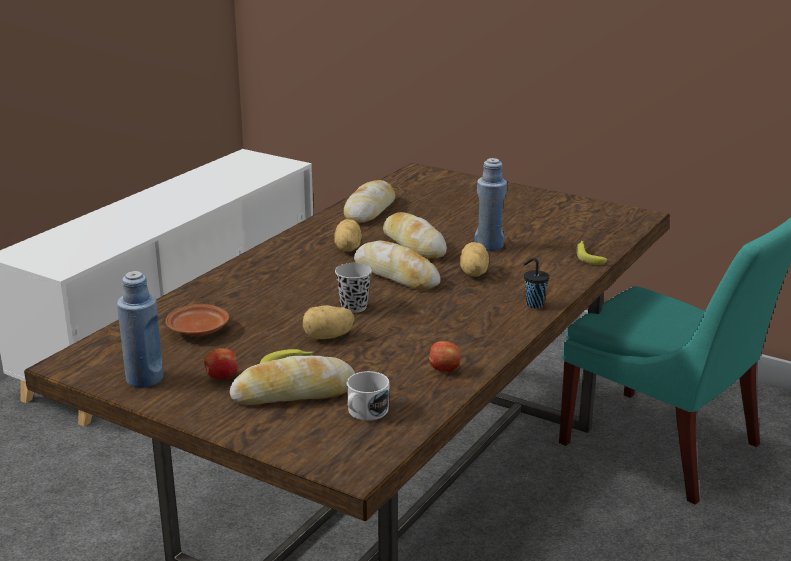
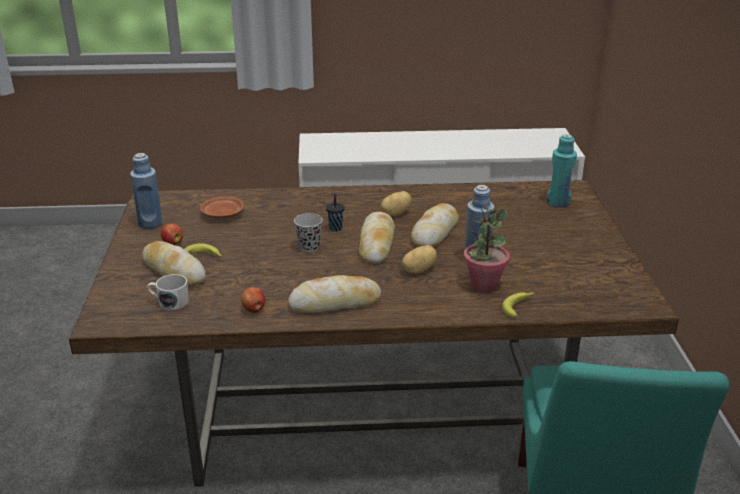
camera: 55 degrees right, 5 degrees up
(328, 337) = (257, 255): potato -> none
(370, 210) = (471, 197): bread -> bread (335, 303)
(435, 184) = (558, 202): none -> turquoise bottle
(533, 304) = (396, 310): black cup -> black cup (335, 228)
(535, 257) = (483, 284): none -> potted plant

